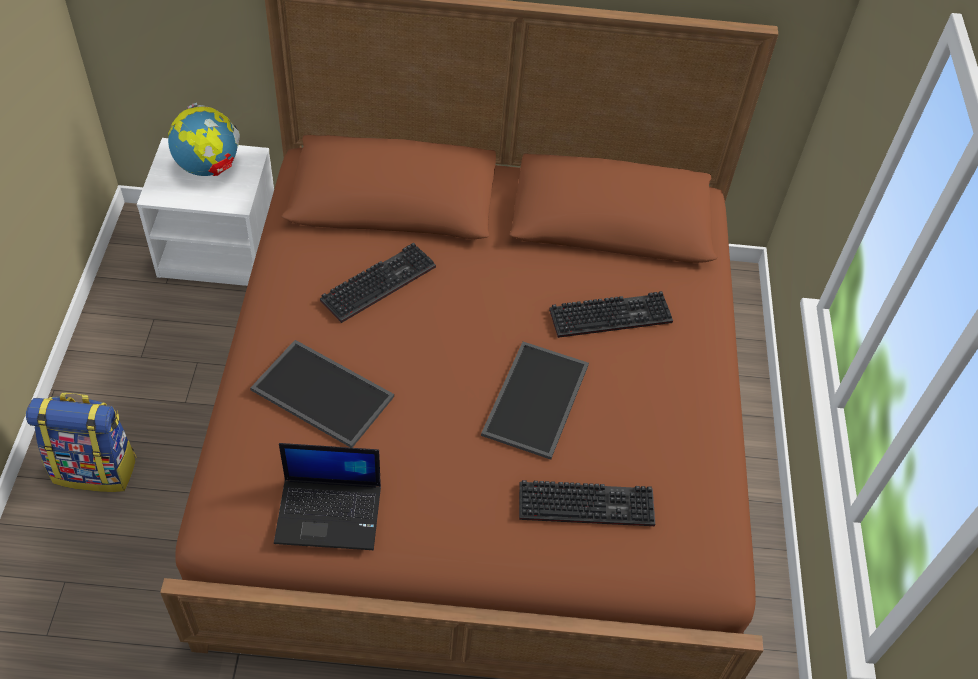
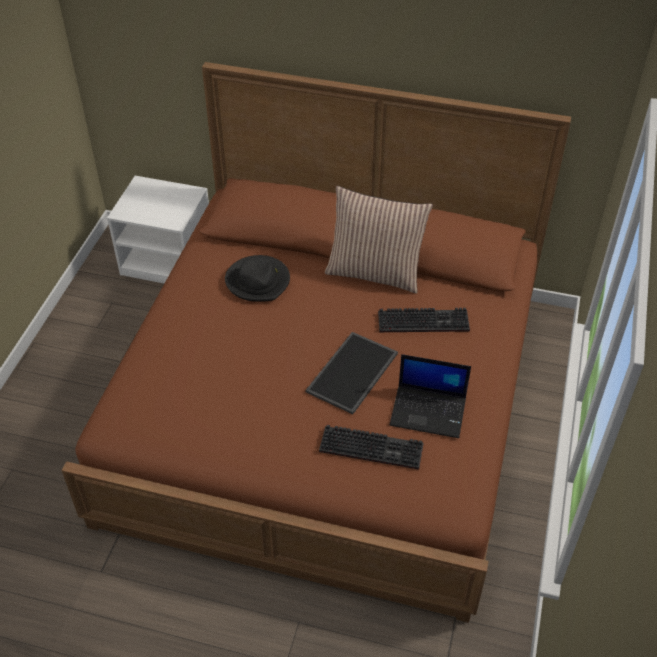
camera: 15 degrees right, 5 degrees down
(96, 468) = (50, 398): backpack -> none
(209, 168) = (162, 198): globe -> none
(320, 394) = (198, 351): tray -> none
(330, 513) = (185, 430): laptop -> laptop (429, 411)
(379, 281) = (258, 281): keyboard -> black hat
(531, 252) = (375, 272): none -> pillow

